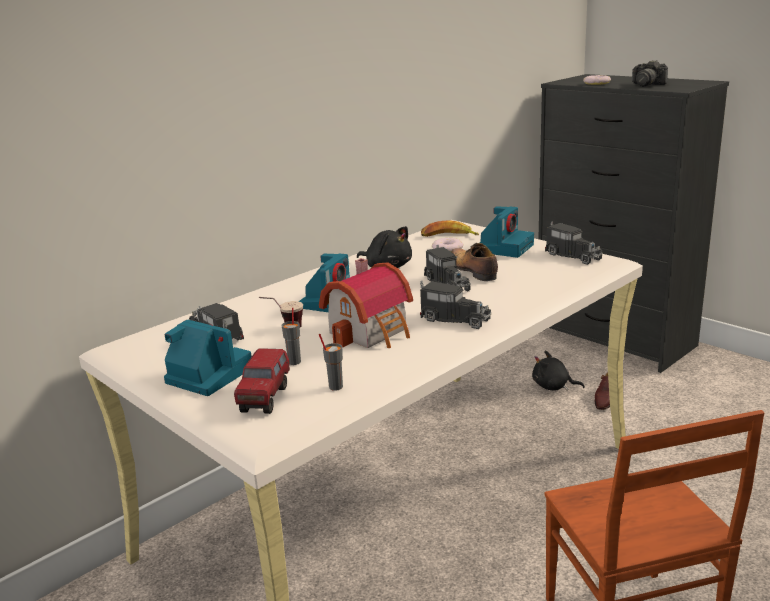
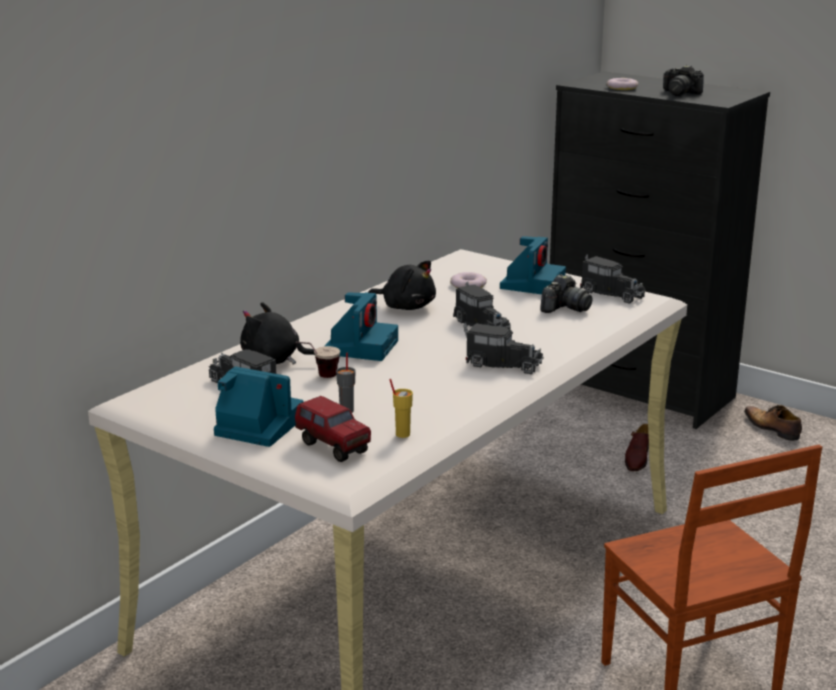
camera: 10 degrees left, 0 degrees up
(265, 398) = (333, 447): toy truck -> toy truck turned 45 degrees counterclockwise
(335, 387) = (402, 434): grey cup -> yellow cup
(373, 331) = (418, 378): toy house -> none
(448, 236) = (464, 270): banana -> none
(473, 271) = (505, 311): shoe -> shoe (772, 429)
(527, 268) = (565, 308): none -> camera
(553, 387) = (575, 447): black plush toy -> black plush toy (275, 360)

